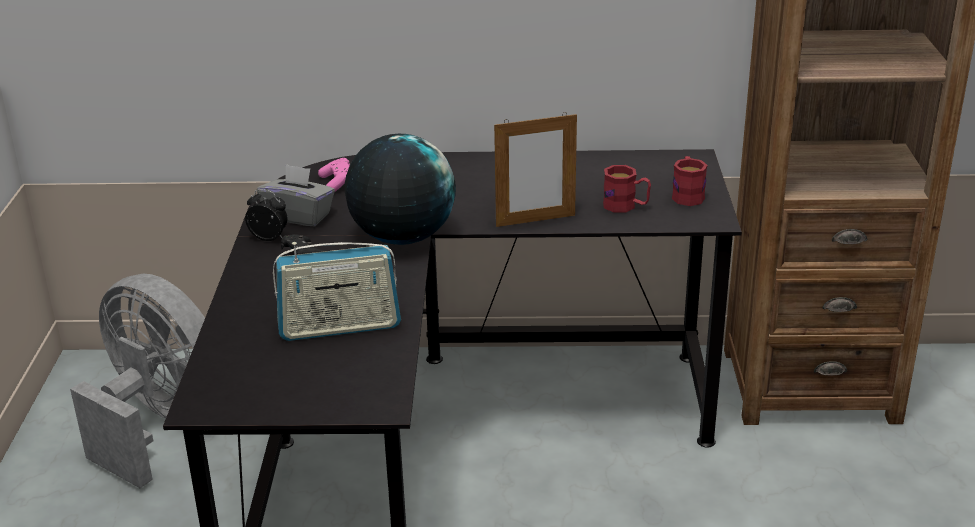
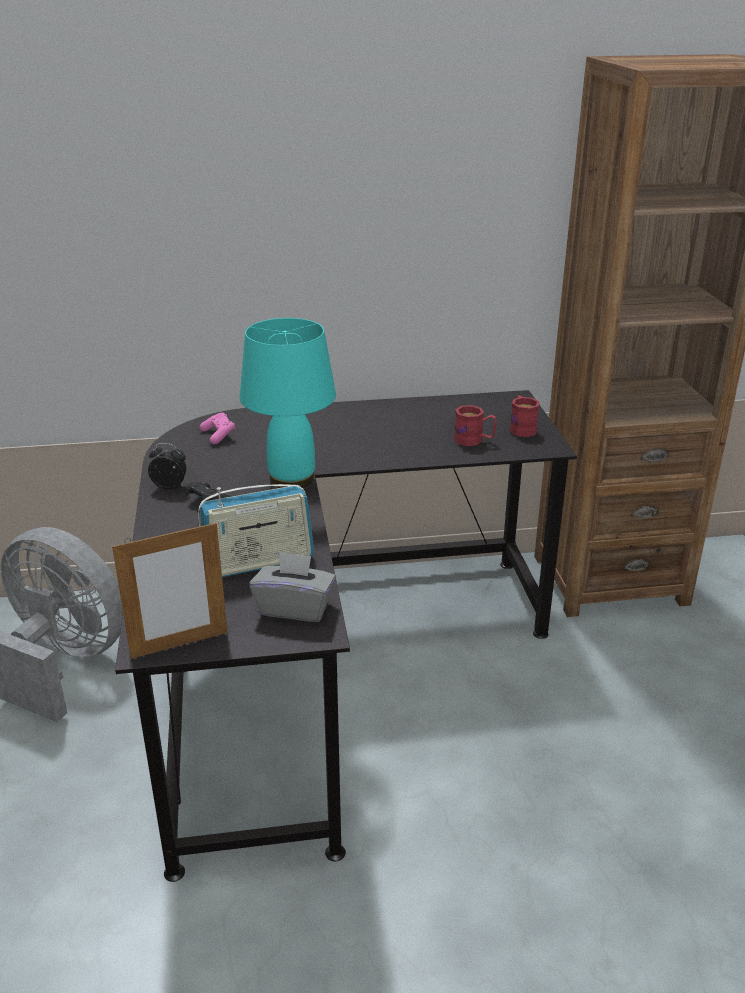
camera: 10 degrees left, 0 degrees up
(299, 216) = (192, 465): grey tissue box -> grey tissue box (295, 608)
(402, 237) = (290, 478): globe -> turquoise table lamp
(535, 220) = (402, 457): picture frame -> picture frame (179, 644)

